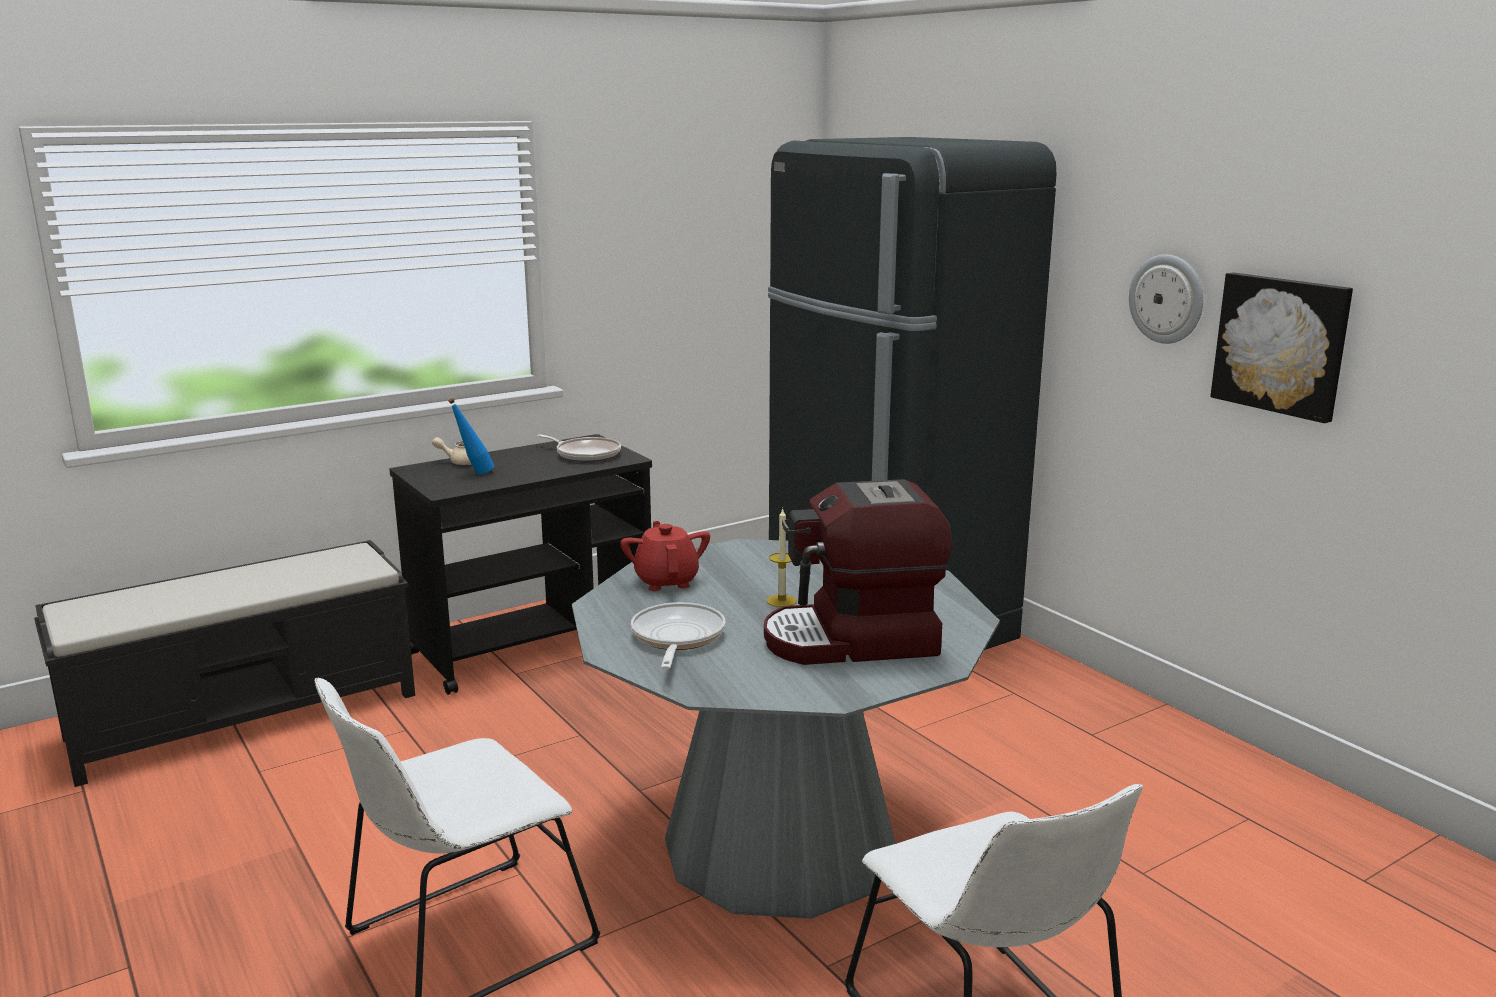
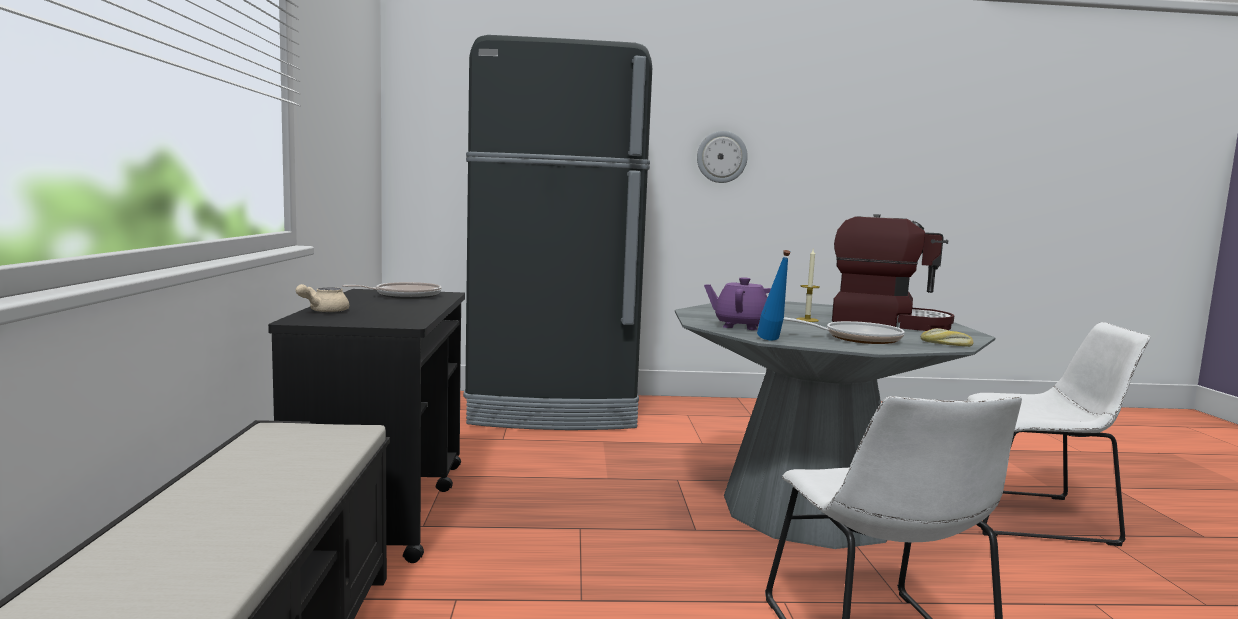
camera: 60 degrees left, 10 degrees down
(474, 474) = (376, 314): blue bottle -> blue bottle (772, 341)
(666, 581) = (741, 326): red teapot -> purple teapot
(676, 639) = (856, 338): frying pan -> frying pan turned 150 degrees clockwise
(716, 687) = (946, 344): none -> bread
(853, 641) = (887, 322): coffee machine -> coffee machine turned 90 degrees counterclockwise
(1282, 345) = (794, 175): picture -> none

